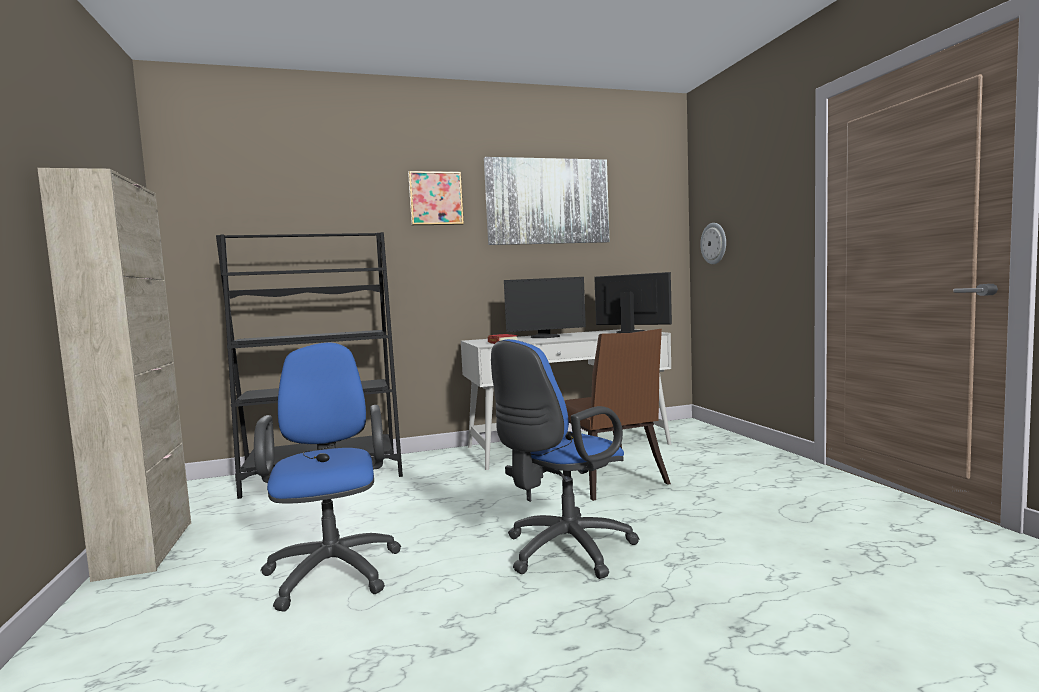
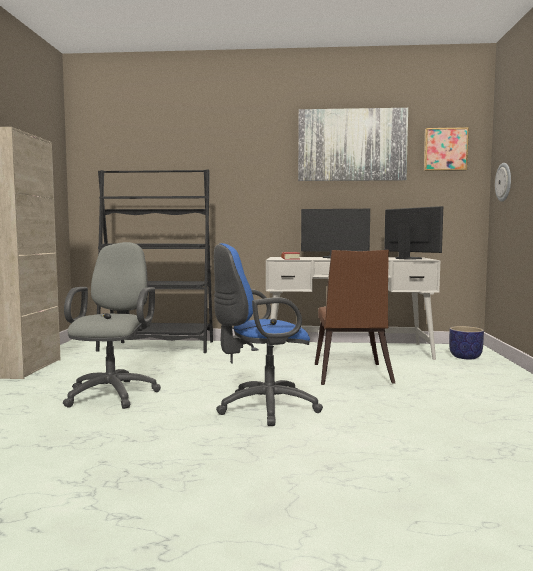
camera: 20 degrees right, 0 degrees up
(333, 568) = (114, 393): blue office chair -> grey office chair
(435, 199) = (258, 144): picture -> picture (445, 149)
(695, 436) = (465, 357): none -> planter

